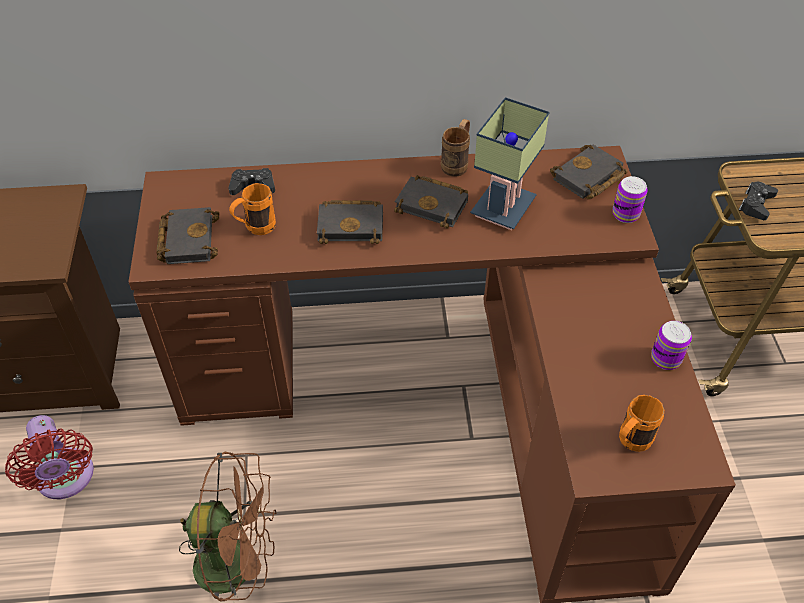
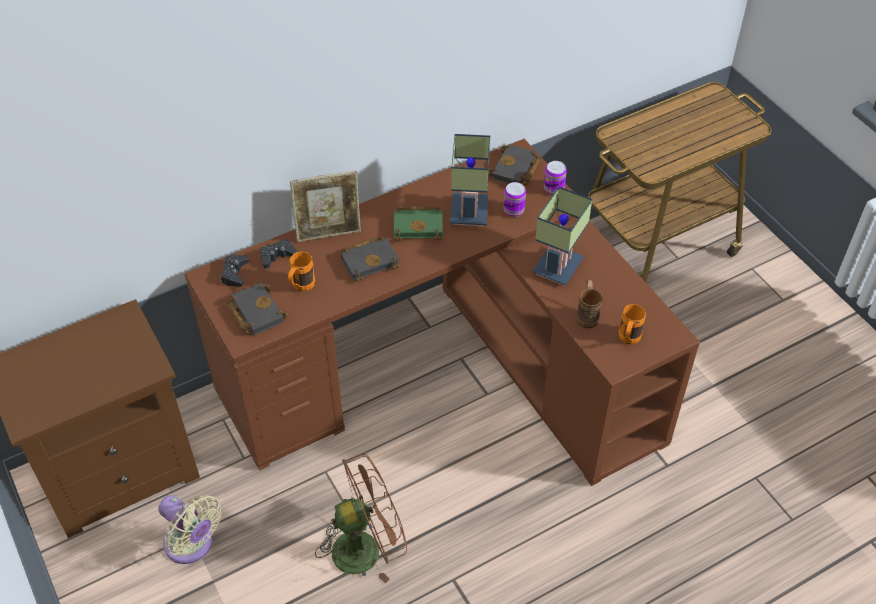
camera: 25 degrees left, 0 degrees up
(66, 479) = (192, 545): red fan -> beige fan
(325, 180) = (329, 234): none -> picture frame
(434, 205) = (419, 226): black book -> green book
(457, 163) = (418, 189): brown mug -> brown mug (587, 315)
(583, 316) = (559, 269): none -> table lamp
(665, 359) = (623, 279): can -> can (513, 210)
(756, 204) = (632, 152): black game controller -> black game controller (234, 273)

